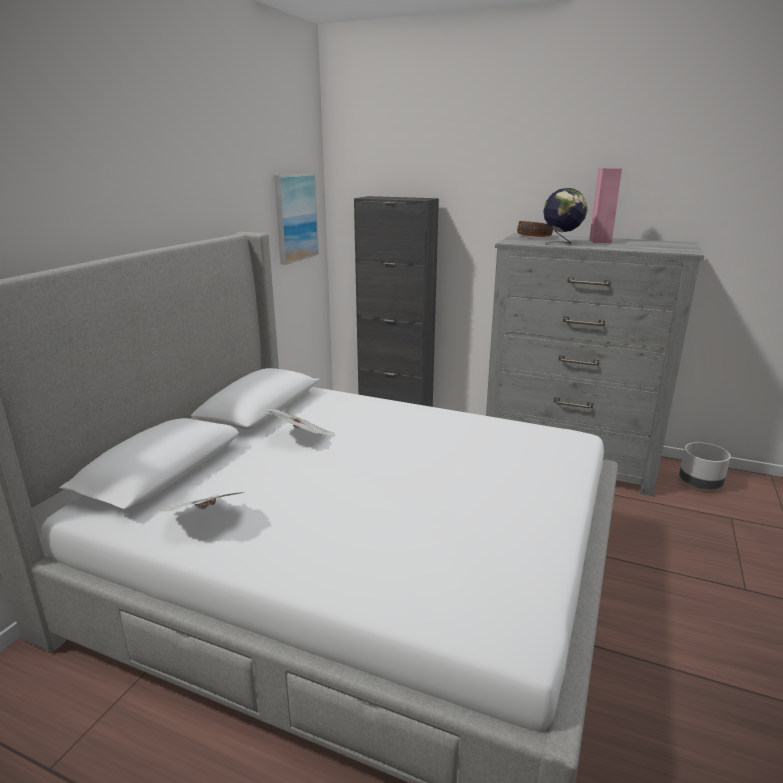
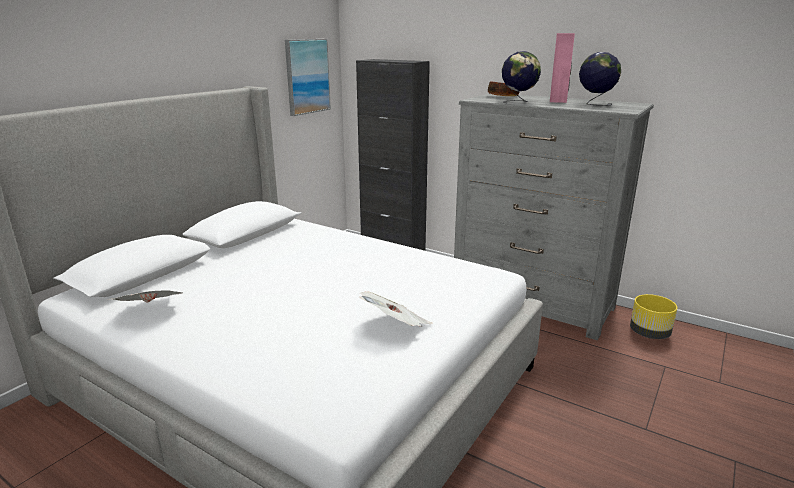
camera: 10 degrees right, 0 degrees up
(301, 438) = (263, 258): newspaper -> newspaper (396, 326)
(643, 244) = (595, 104): none -> globe
(699, 483) = (649, 333): grey planter -> yellow planter

